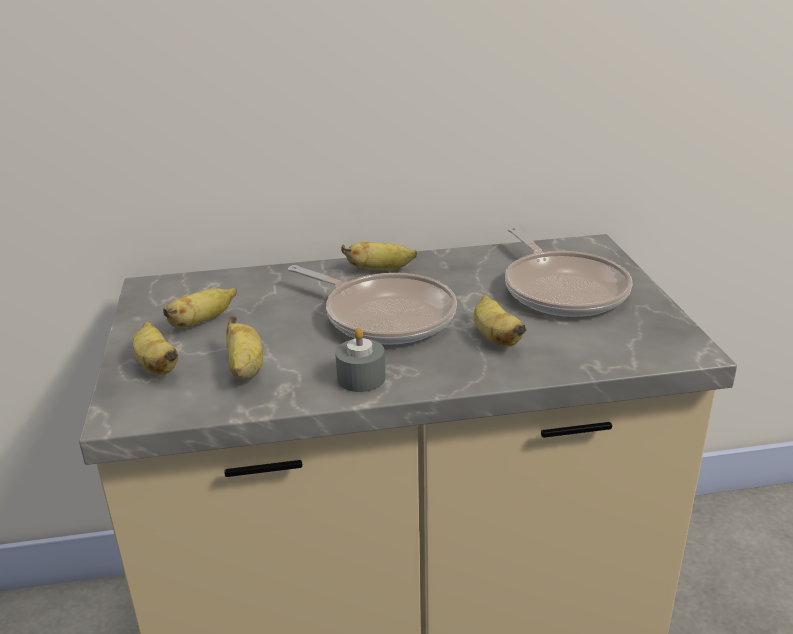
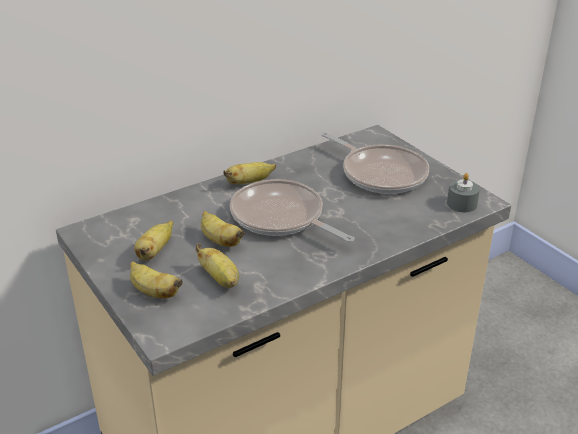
camera: 25 degrees left, 5 degrees up
(361, 378) = (303, 266): grey candle -> grey candle (461, 204)
(384, 315) = (281, 218): frying pan -> frying pan turned 150 degrees counterclockwise
(495, 338) = (365, 218): banana -> banana (220, 241)

